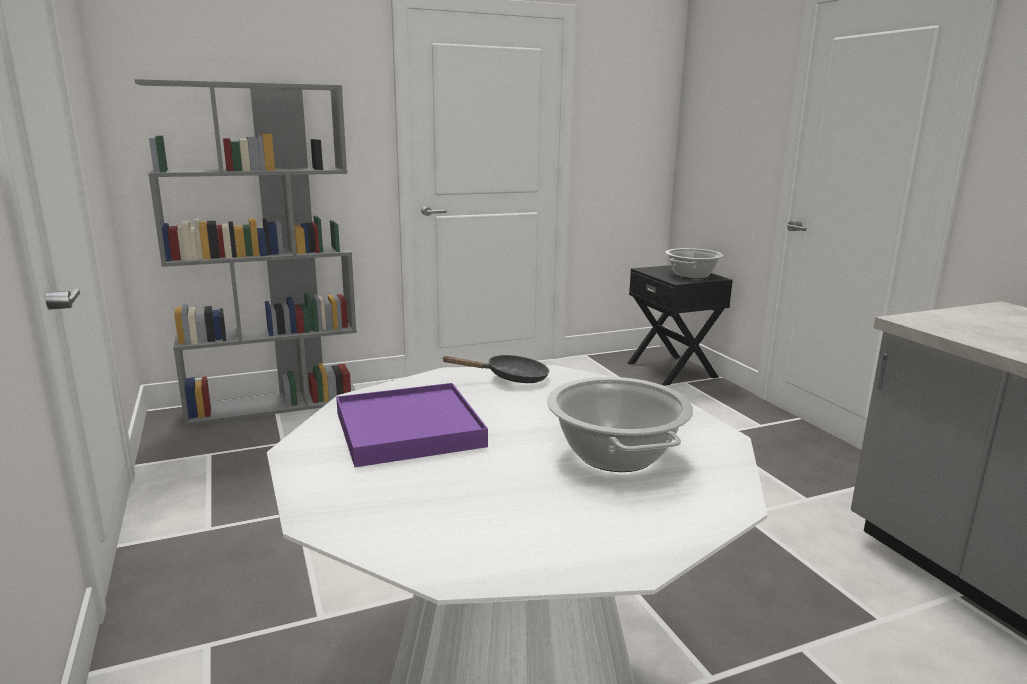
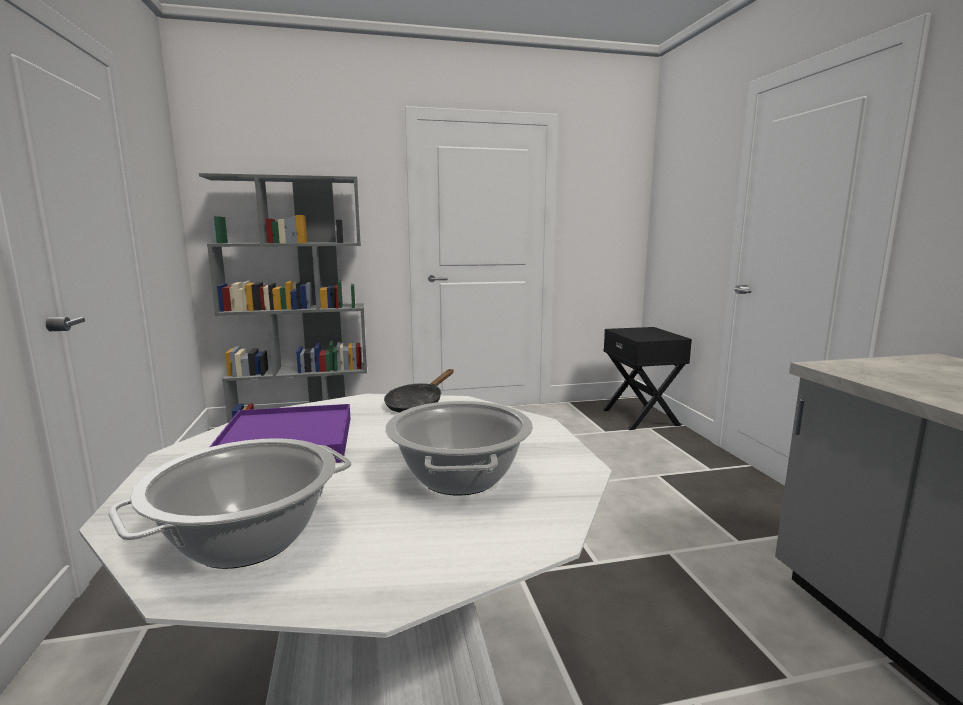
camera: 10 degrees right, 5 degrees down
(510, 378) = (417, 404): black frying pan -> black frying pan turned 120 degrees clockwise
(691, 275) = (655, 335): cooking pot -> cooking pot (248, 539)

